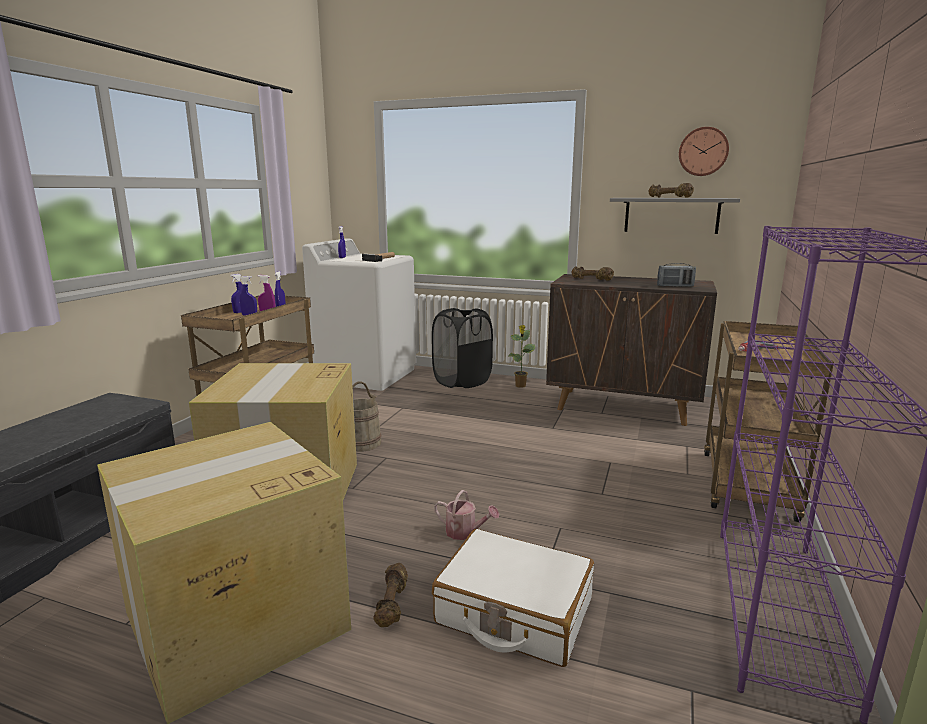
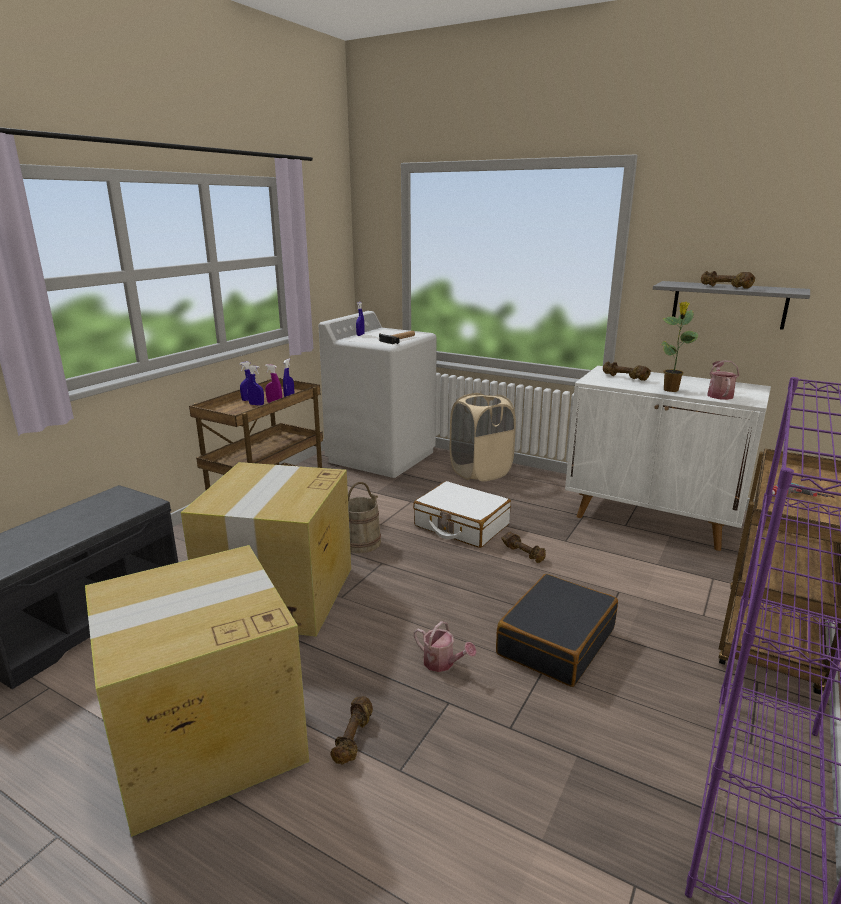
camera: 10 degrees right, 5 degrees up
(462, 381) = (480, 472): black laundry basket -> beige laundry basket
(513, 612) = (471, 764): white suitcase -> white suitcase (461, 525)
(518, 440) = (523, 554): none -> brown dumbbell
(520, 386) = (542, 482): potted plant -> potted plant (670, 390)
(565, 505) = (555, 641): none -> black suitcase
(623, 407) = (653, 519): brown cabinet -> white cabinet
(675, 286) = (719, 394): radio -> watering can
(703, 151) = (773, 232): wall clock -> none

